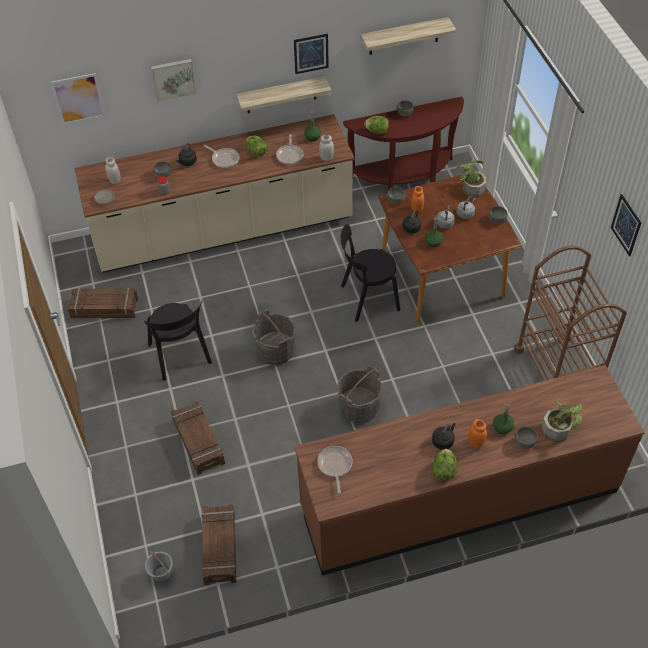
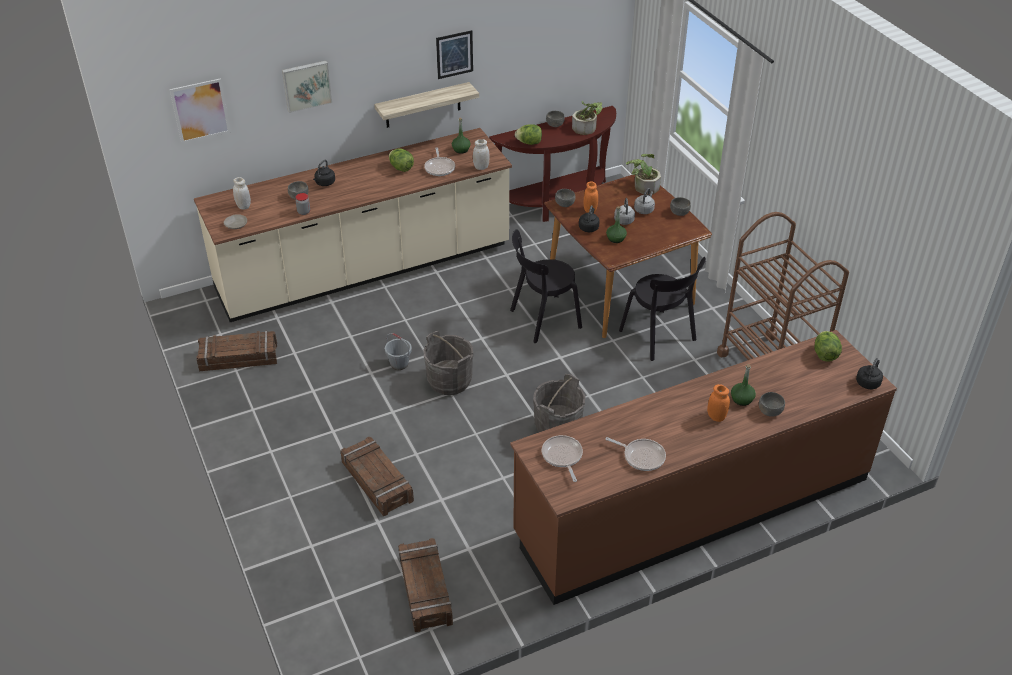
camera: 10 degrees left, 10 degrees down
(161, 574) = (360, 627): grey bucket -> grey bucket (399, 364)
(180, 356) = (339, 397): black chair -> black chair (659, 337)
(224, 159) = (366, 177): frying pan -> frying pan (641, 456)
(404, 36) = (551, 34): shelf -> none
(443, 441) = (679, 419): black kettle -> black kettle (868, 382)
(443, 471) = (687, 448): lettuce -> lettuce (825, 355)
(559, 428) = (804, 394): potted plant -> potted plant (587, 127)
(626, 225) = (836, 174): picture -> none

